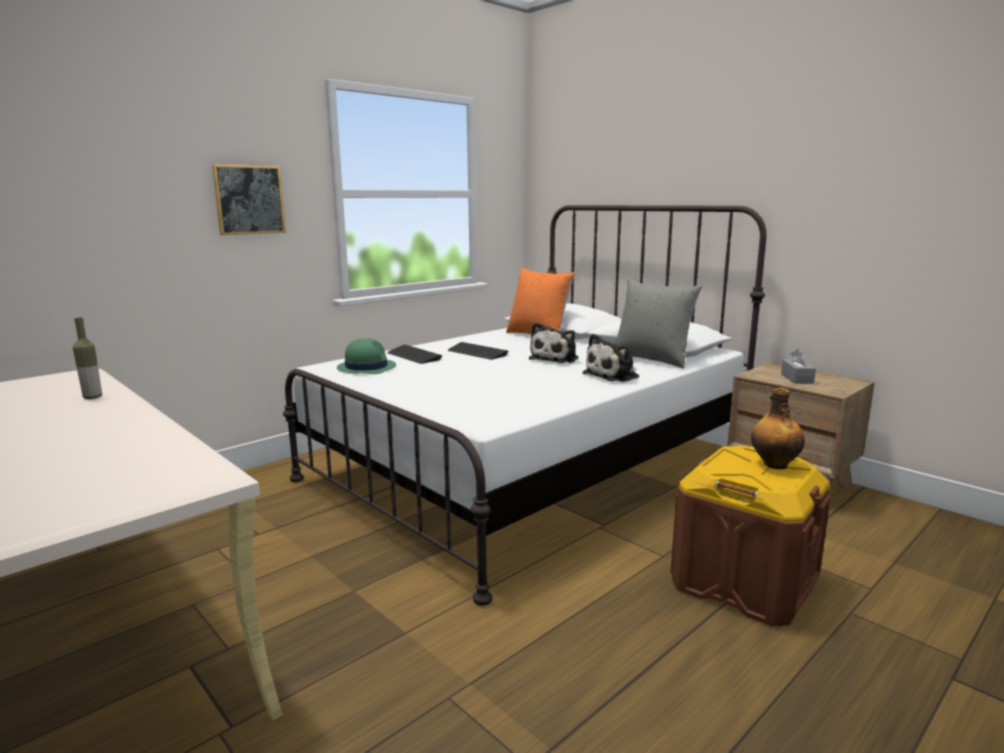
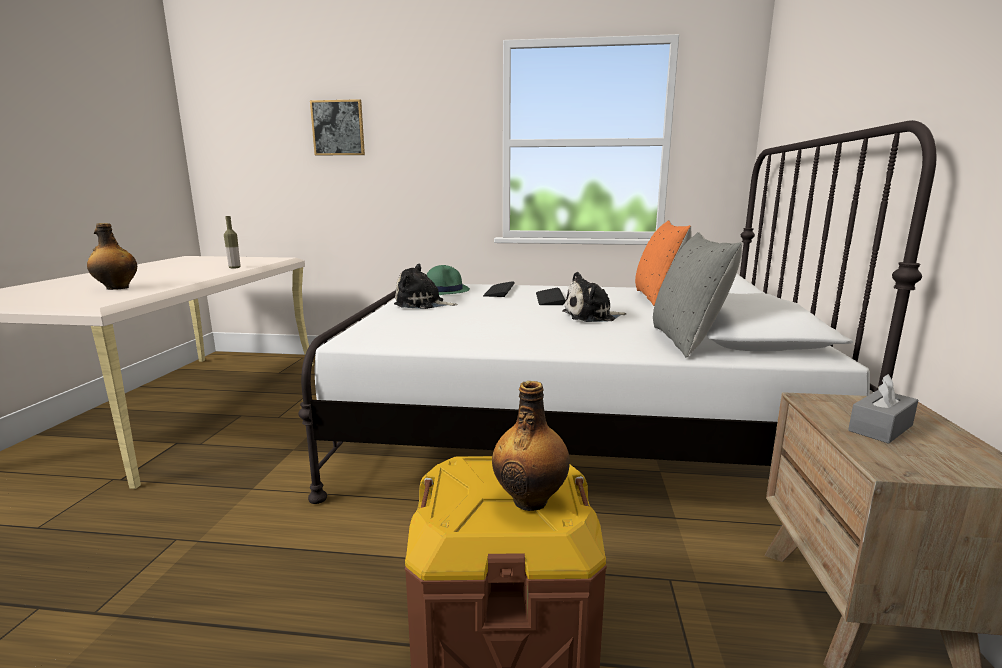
camera: 50 degrees right, 0 degrees up
(87, 460) = (116, 288): none -> bottle
(249, 200) = (428, 149): picture -> picture (338, 128)
(614, 375) = (582, 341): plush toy -> plush toy (422, 304)

